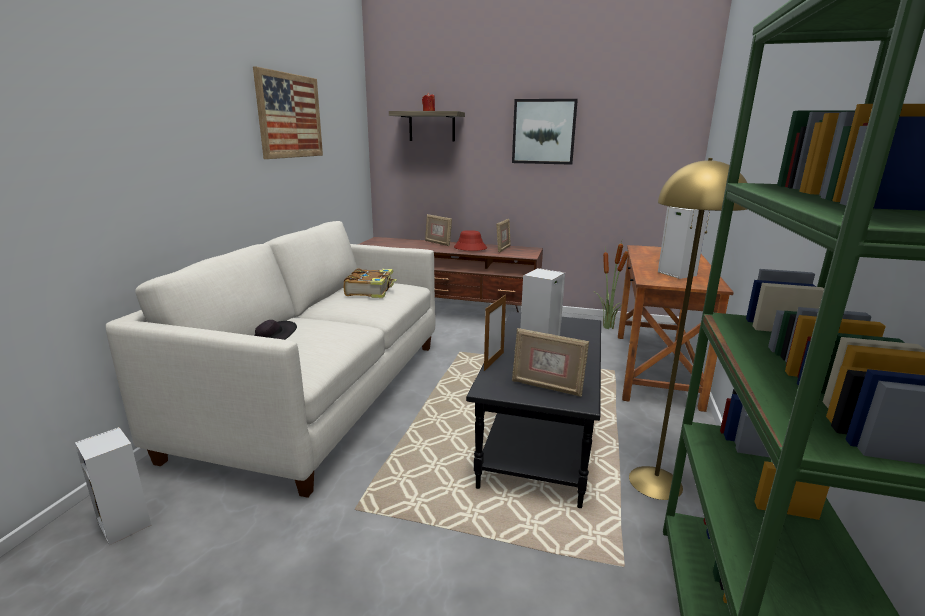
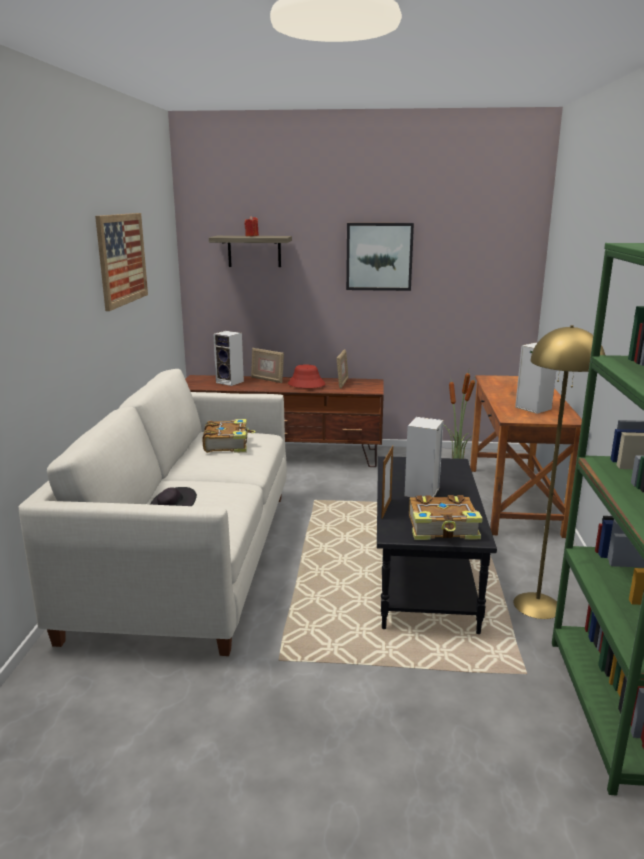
camera: 10 degrees left, 0 degrees up
(126, 525) = (64, 701): speaker -> speaker (231, 382)
(546, 387) = (443, 528): picture frame -> book

